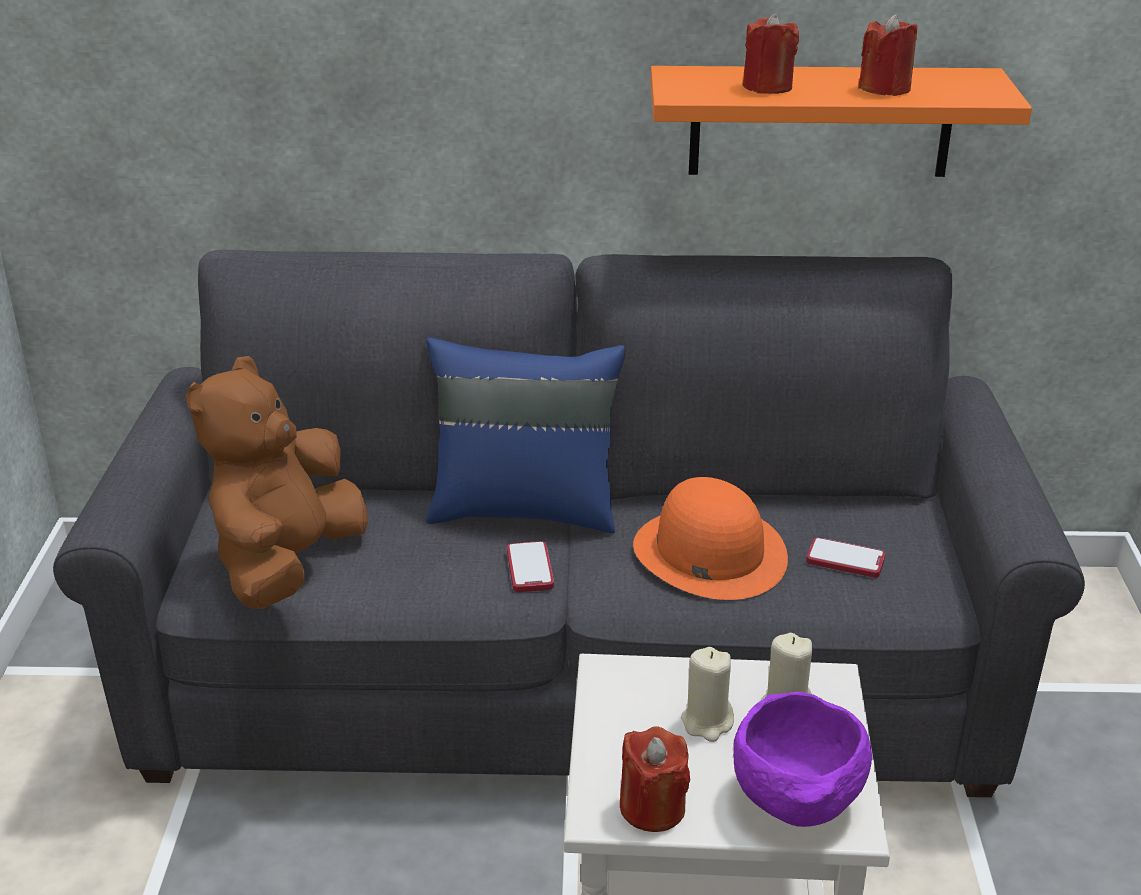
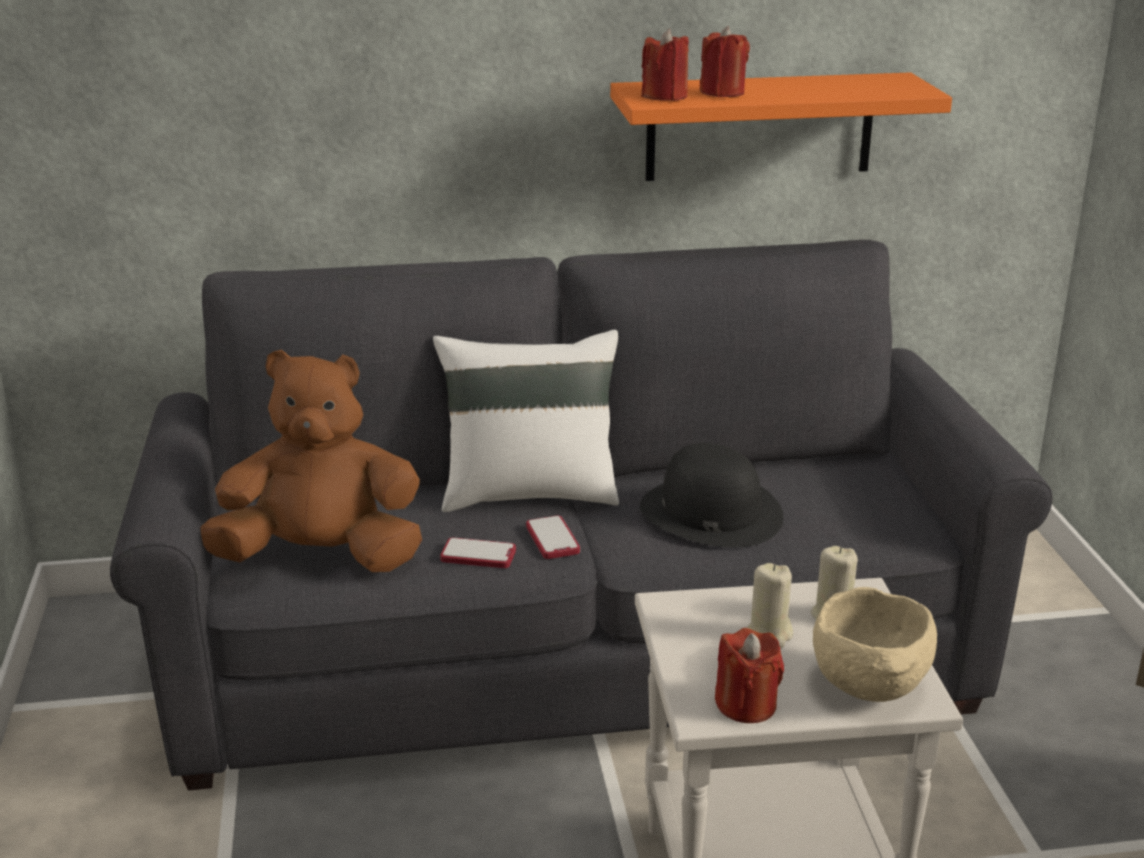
camera: 10 degrees left, 5 degrees down
(287, 565) = (321, 558): brown plush toy -> brown plush toy turned 75 degrees clockwise
(524, 509) = (529, 493): blue pillow -> white pillow
(708, 552) = (710, 512): orange hat -> black hat
(798, 804) = (871, 688): purple bowl -> beige bowl
(845, 560) = (831, 507): phone -> phone (478, 555)
(885, 89) = (823, 90): red candle -> red candle (665, 96)

